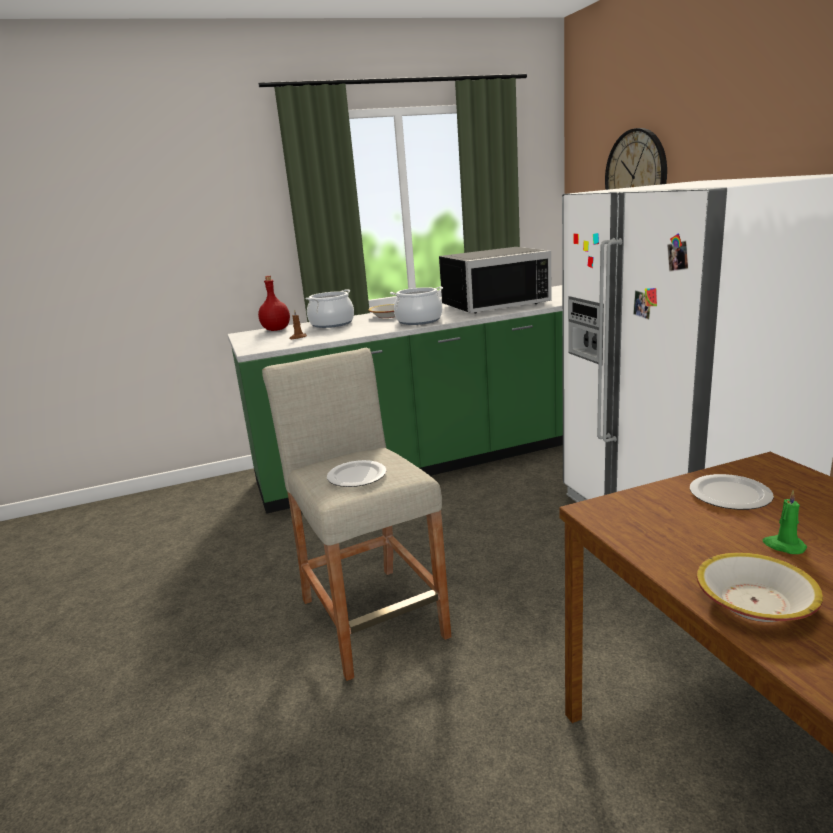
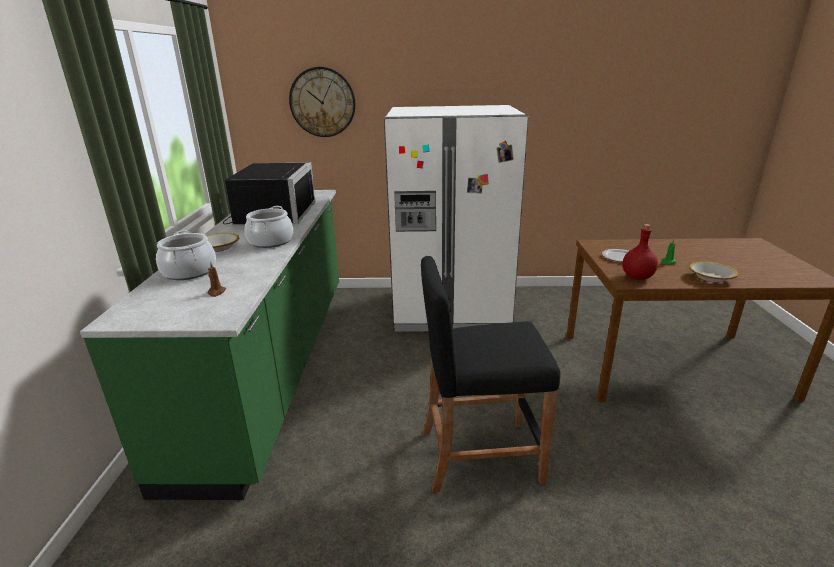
camera: 70 degrees left, 5 degrees up
(276, 329) = (142, 300): red bottle -> red bottle (636, 277)
(358, 476) = (513, 342): plate -> none
(372, 618) = (480, 455): beige stool -> black stool

